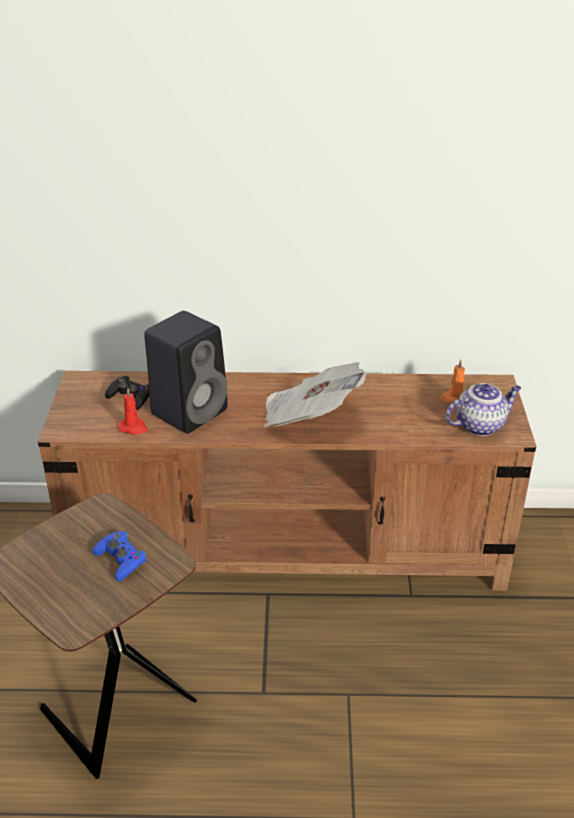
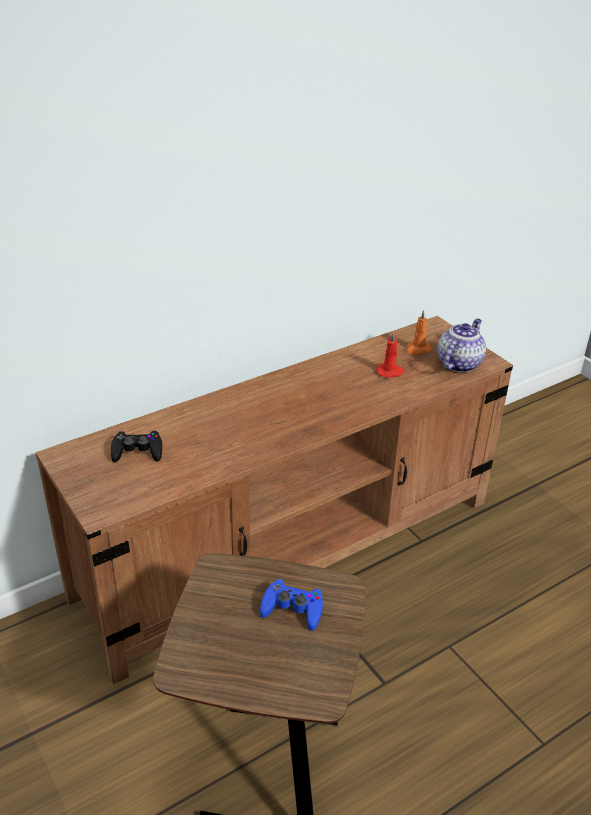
camera: 35 degrees left, 0 degrees up
(133, 428) = (174, 479): red candle -> red candle (390, 372)
(190, 410) = (212, 442): black speaker -> none
(310, 417) = (324, 407): newspaper -> none

